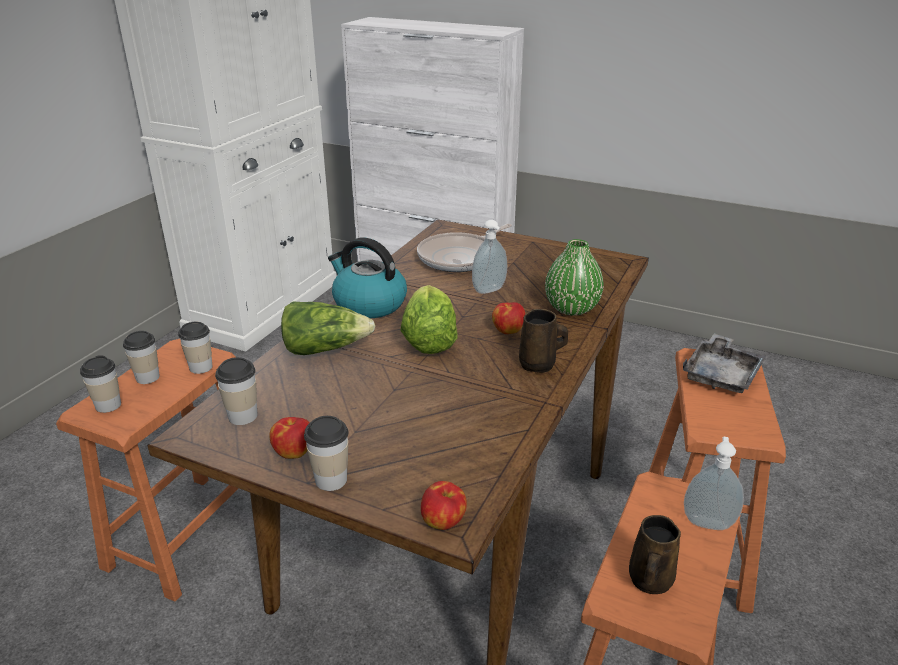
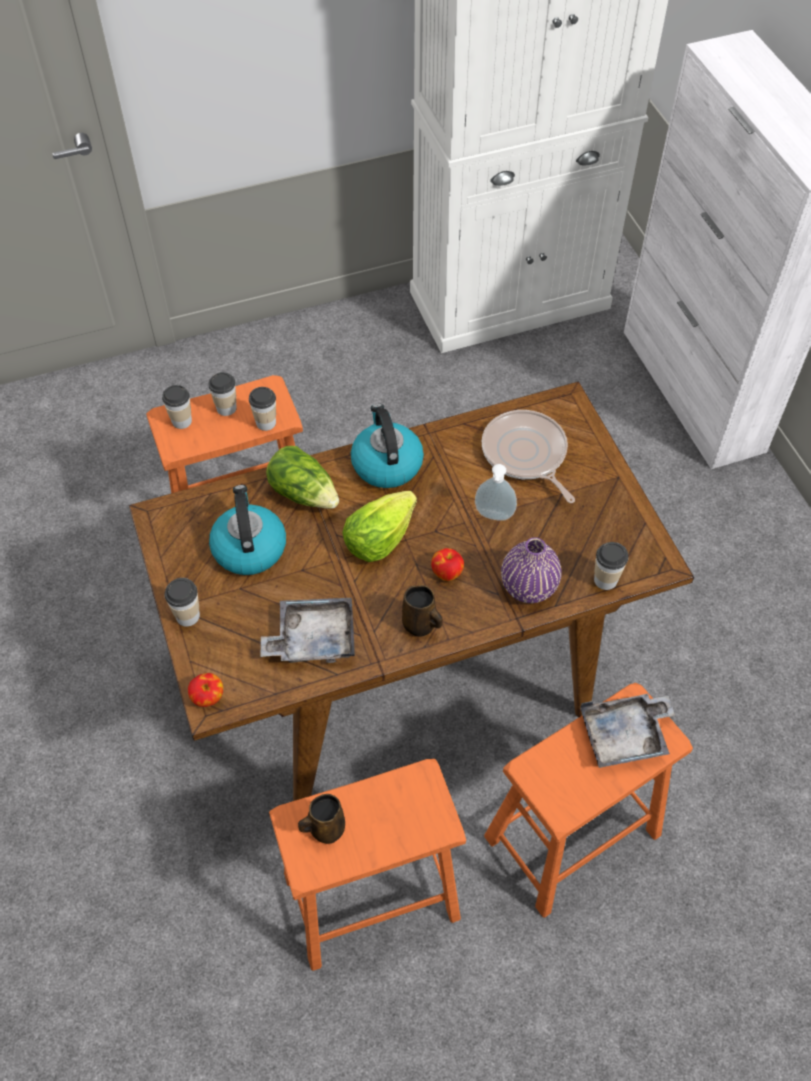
camera: 45 degrees right, 25 degrees up
(243, 416) = (195, 521): cup -> cup (605, 580)
(293, 452) = (191, 576): apple -> none
(324, 403) = (249, 547): none -> kettle
(460, 257) = (526, 455): frying pan -> frying pan turned 60 degrees clockwise
(472, 421) = (313, 638): none -> grey tray
(571, 308) = (528, 587): green vase -> purple vase
(707, 522) = (417, 829): soap dispenser -> none

